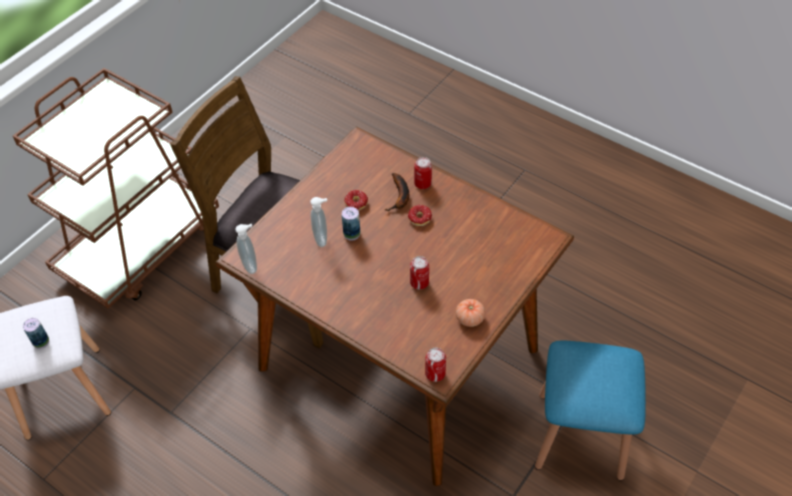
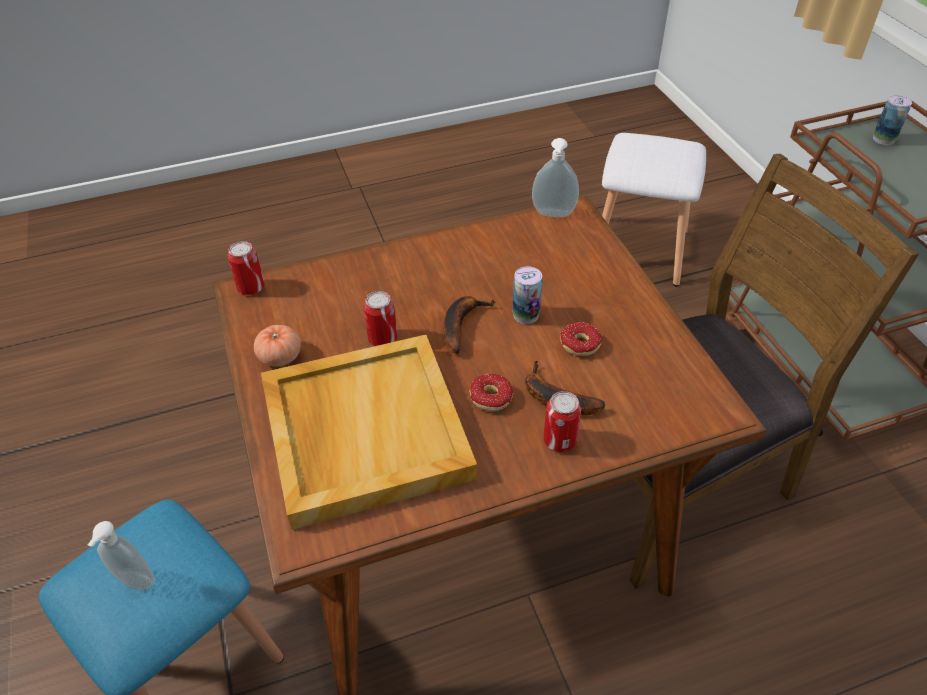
camera: 125 degrees right, 5 degrees down
(41, 342) = (640, 158): can -> can (883, 139)
(322, 238) = (542, 285): soap dispenser -> soap dispenser (134, 582)
(381, 256) = (461, 324): none -> banana
(480, 253) = (363, 430): none -> beige tray

